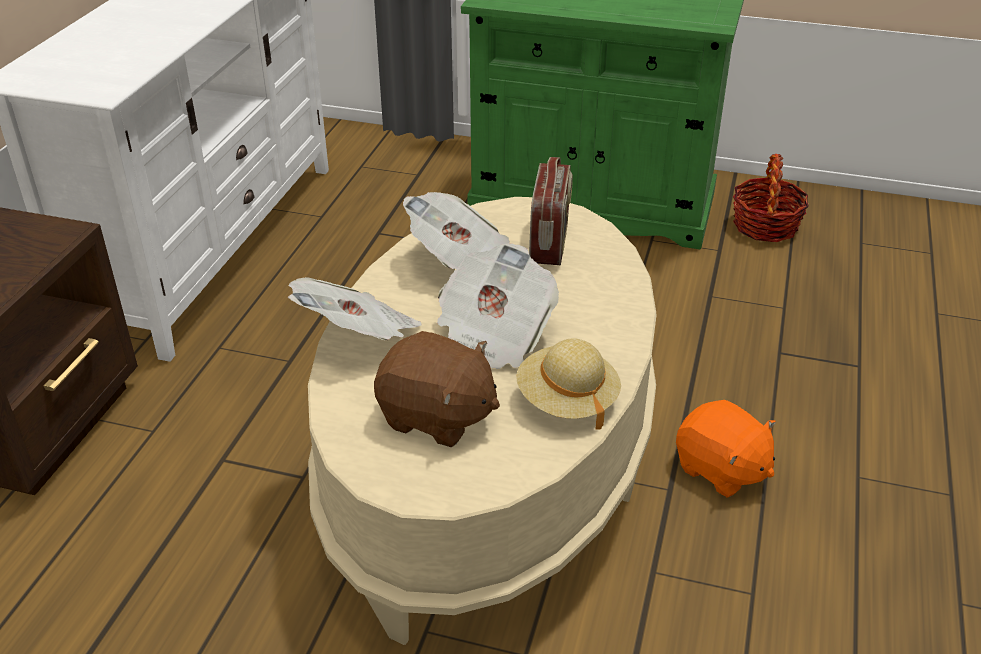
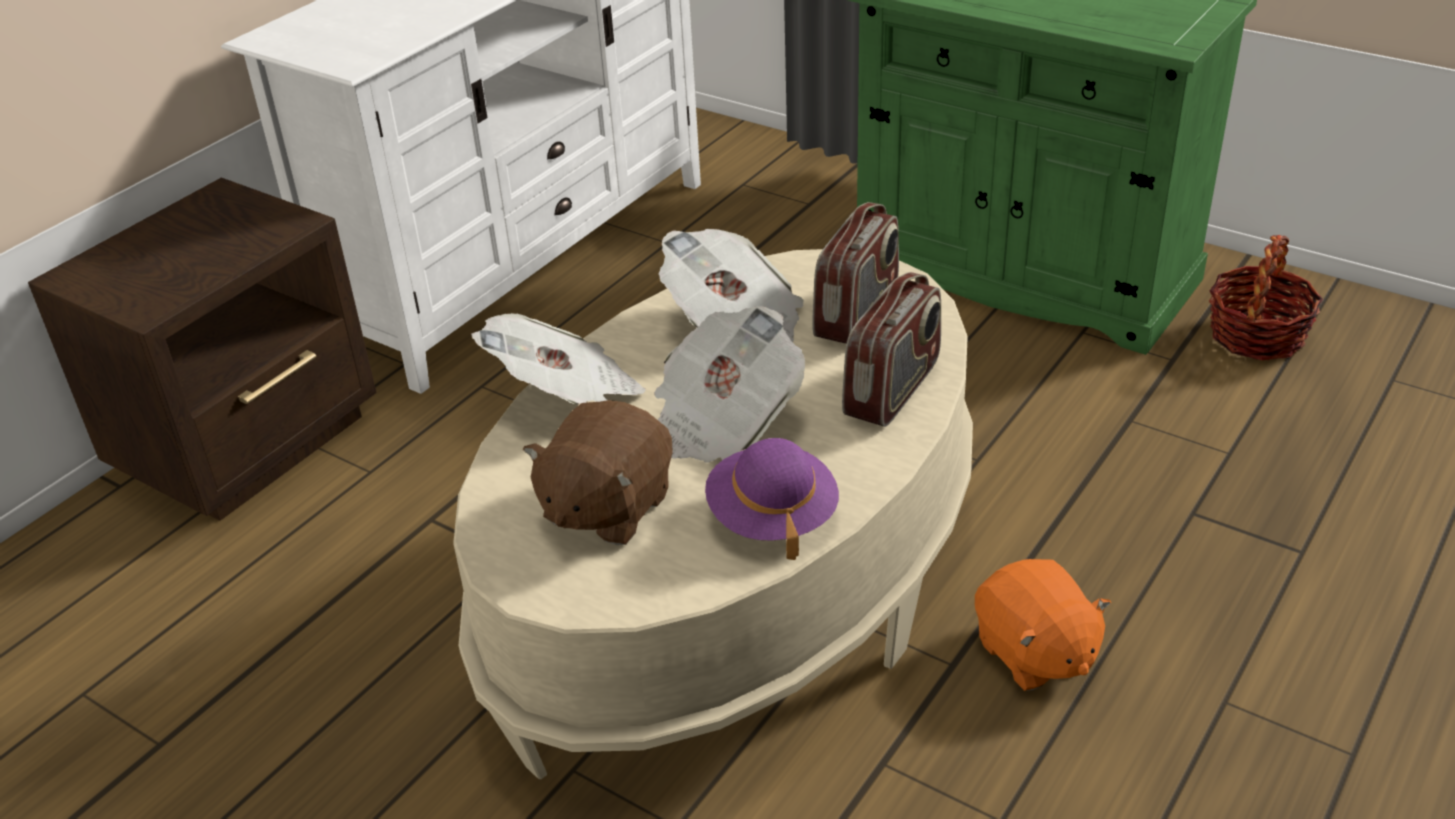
camera: 20 degrees right, 0 degrees up
(436, 417) = (606, 507): brown plush toy -> brown plush toy turned 75 degrees clockwise
(567, 400) = (772, 516): beige hat -> purple hat
(605, 293) = (893, 389): none -> radio

